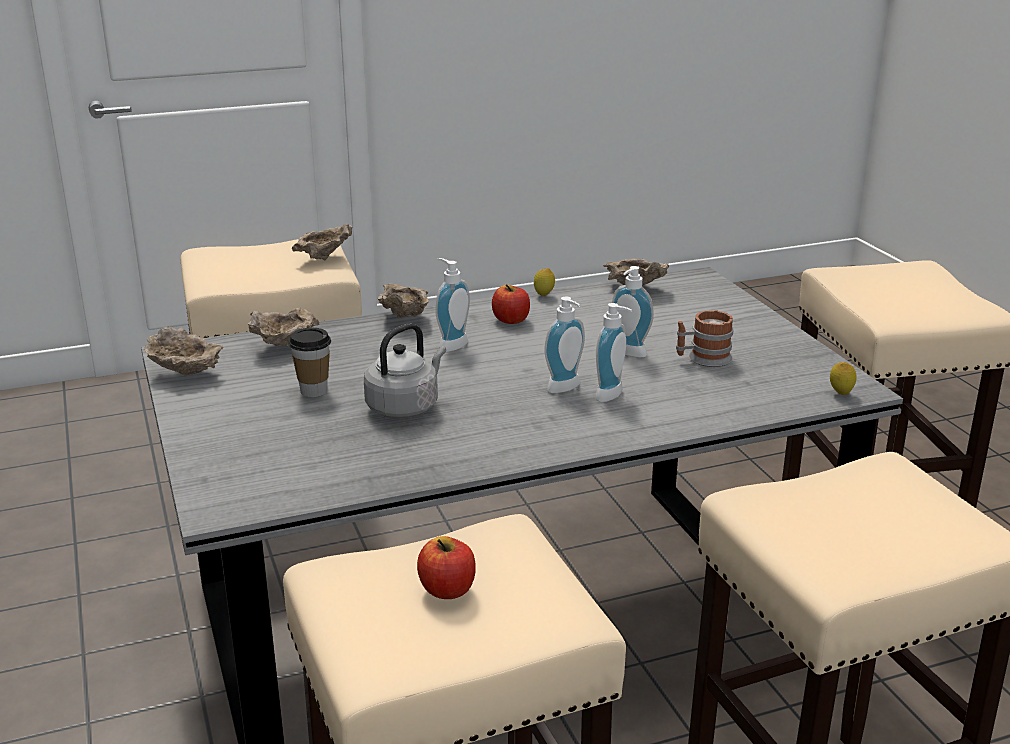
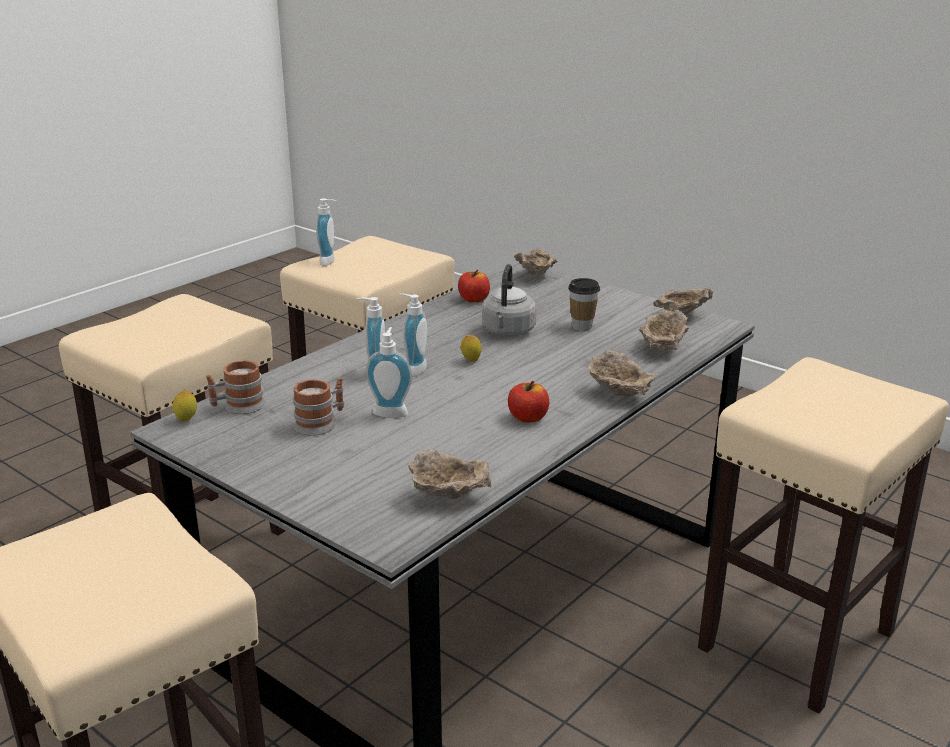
camera: 150 degrees right, 0 degrees up
(324, 258) = (800, 423): beige bowl -> beige bowl (536, 276)
(447, 589) = (371, 264): apple -> apple (473, 299)
(450, 345) = (544, 381): soap dispenser -> soap dispenser (330, 261)
(544, 295) = (534, 456): lemon -> lemon (471, 361)
(782, 395) = (238, 407): none -> mug

